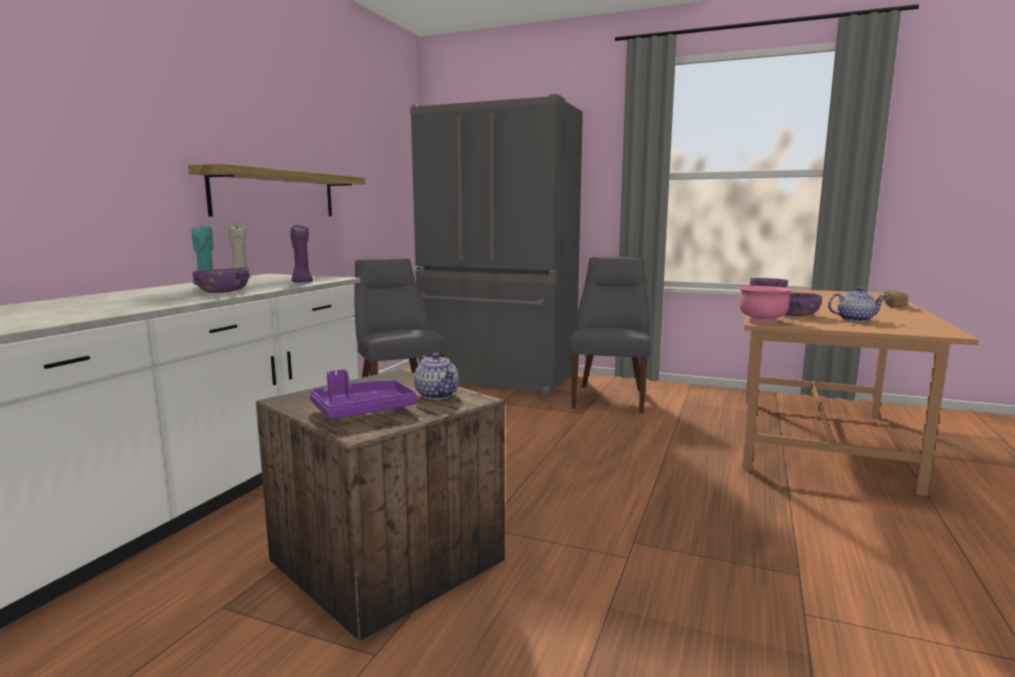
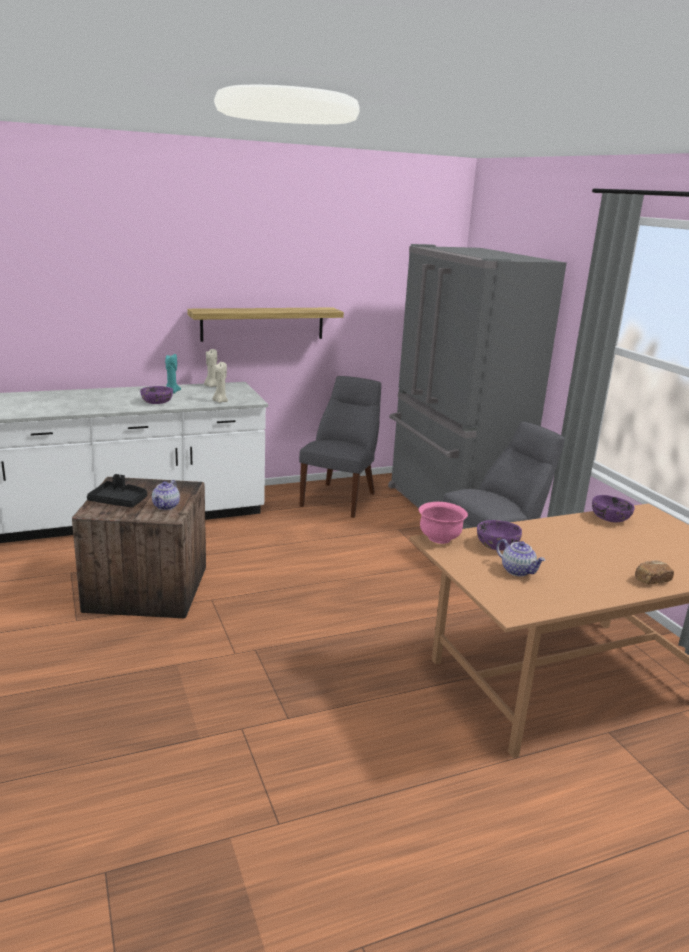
camera: 45 degrees right, 10 degrees up
(302, 282) = (220, 401): purple candle -> beige candle
(362, 411) = (119, 501): purple tray -> black tray

